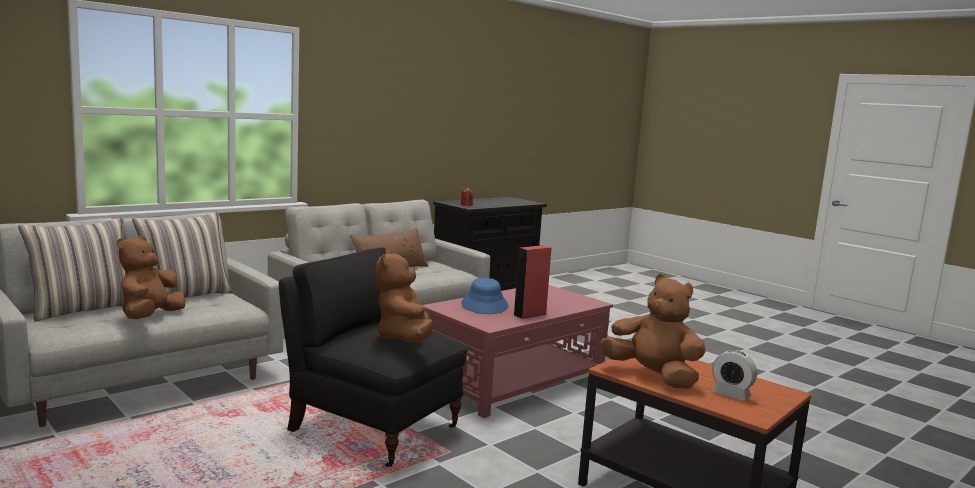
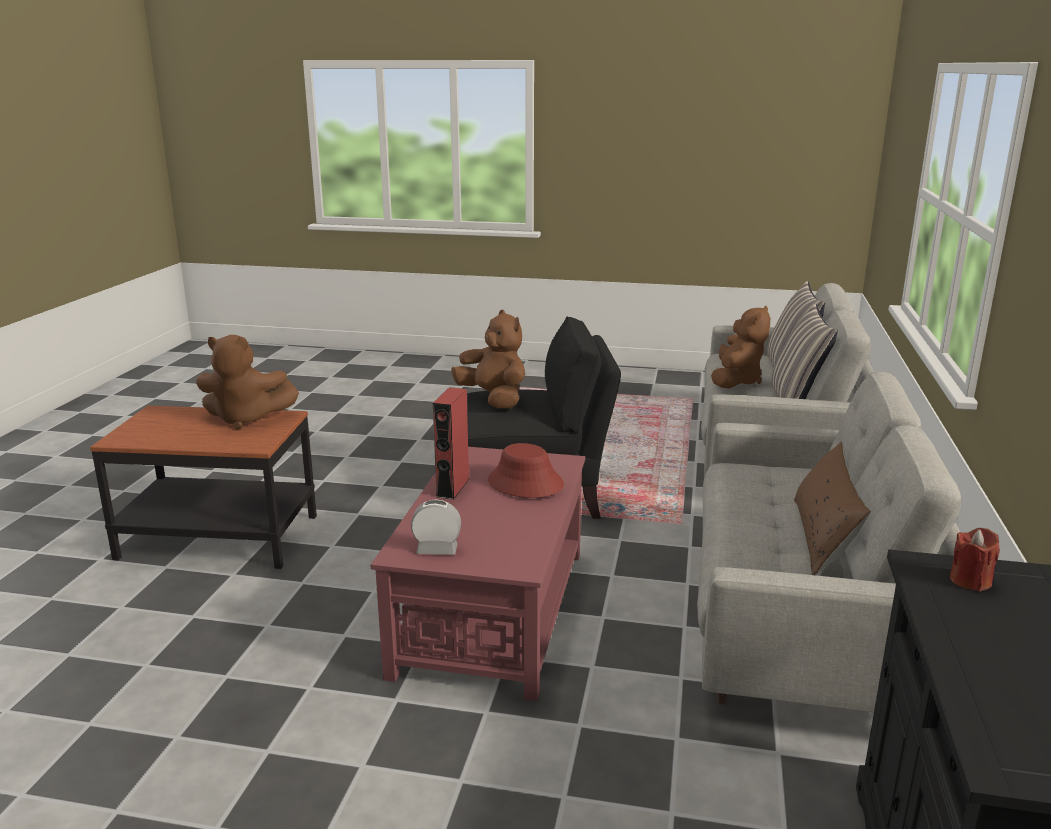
camera: 145 degrees right, 10 degrees up
(150, 317) = (736, 381): brown plush toy -> brown plush toy turned 45 degrees clockwise
(484, 305) = (525, 483): blue hat -> red hat
(731, 394) = (172, 422): alarm clock -> alarm clock (437, 549)

